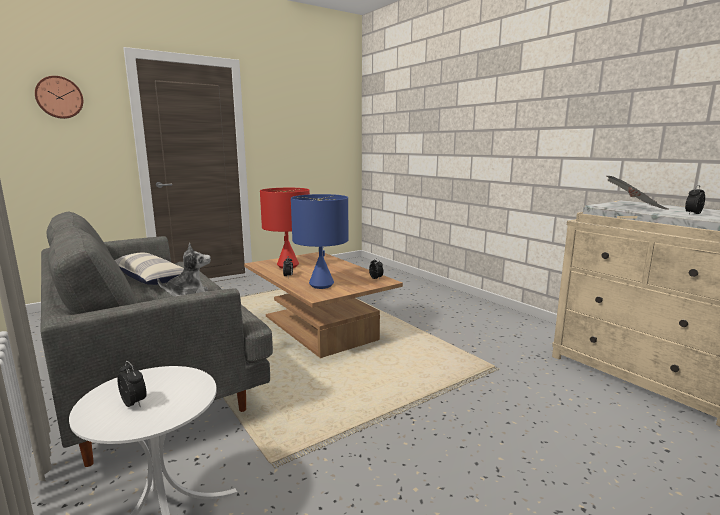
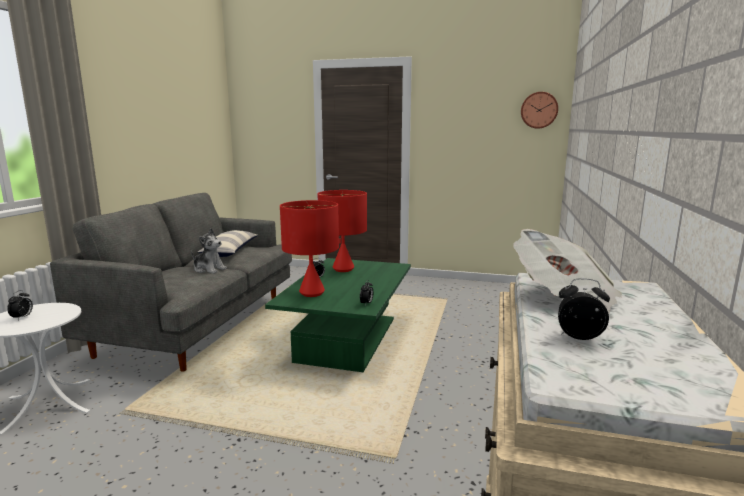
camera: 50 degrees right, 0 degrees up
(59, 97) = (268, 105): wall clock -> wall clock (539, 110)
(318, 328) = (348, 339): brown coffee table -> green coffee table
(321, 285) = (312, 293): blue table lamp -> red table lamp

